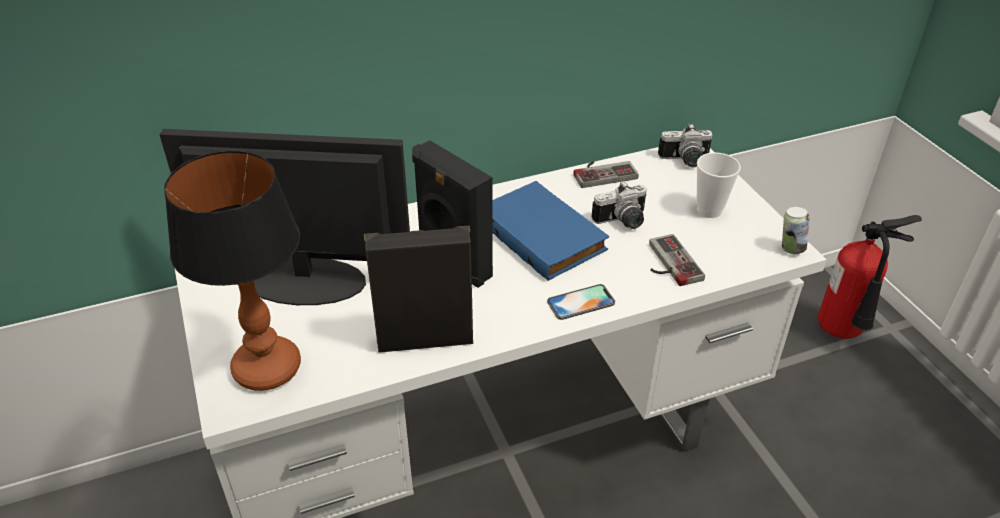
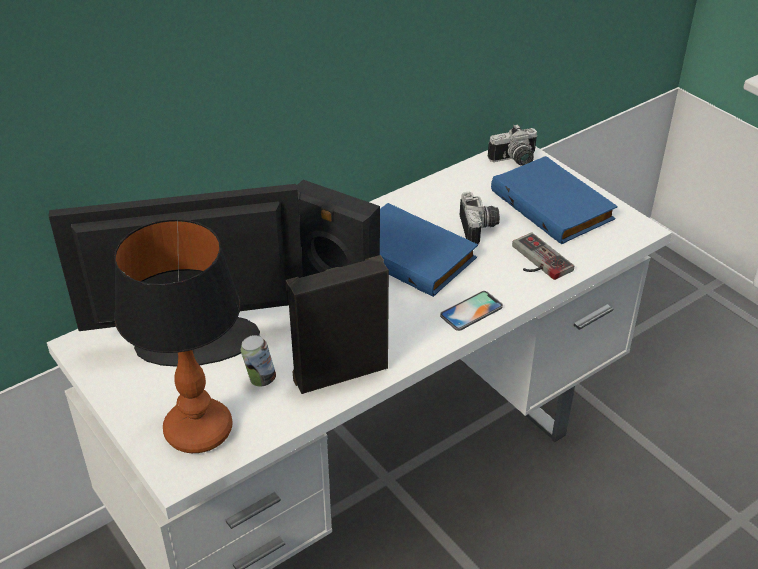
camera: 15 degrees left, 0 degrees up
(602, 172) = (443, 184): game controller -> none
(622, 222) = (480, 229): camera -> camera turned 60 degrees counterclockwise
(709, 210) = (554, 205): cup -> blue book
(790, 249) = (638, 228): can -> can (260, 379)
(843, 333) = (665, 301): fire extinguisher -> none

